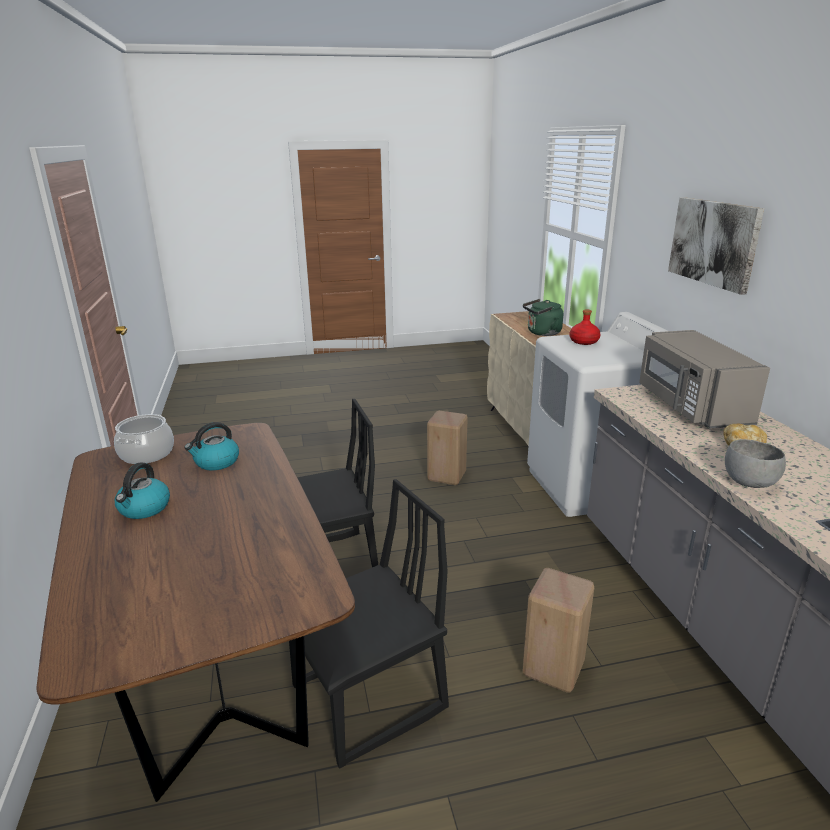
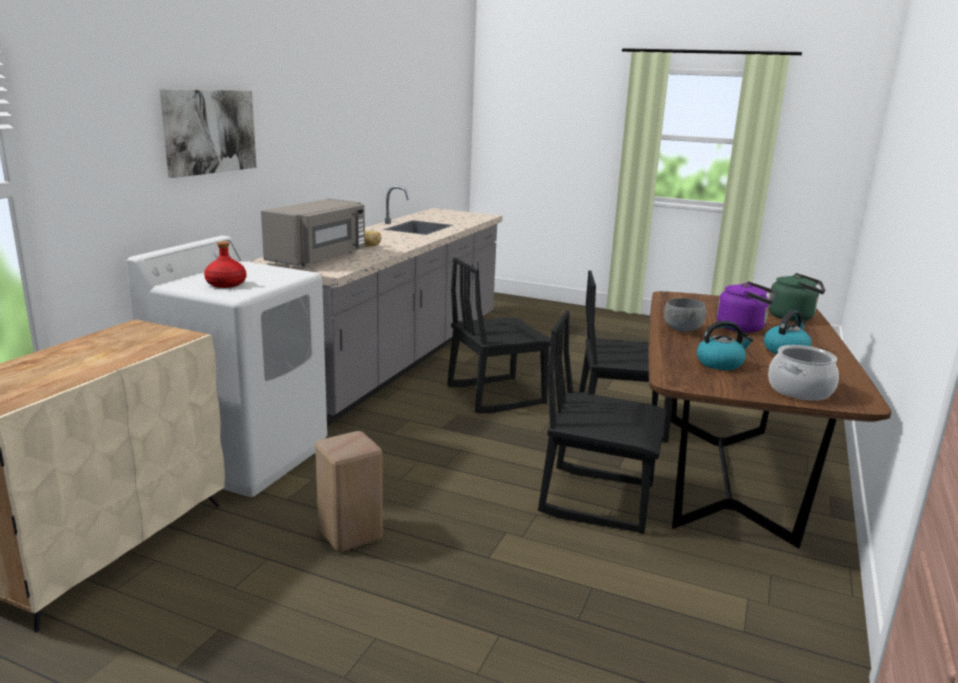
camera: 145 degrees left, 5 degrees down
(192, 539) = (743, 328): none -> purple kettle
(542, 333) = (116, 351): green kettle -> green kettle (793, 317)
(555, 668) = (495, 395): beige stool -> black chair
(748, 482) = (413, 242): grey bowl -> grey bowl (682, 330)

